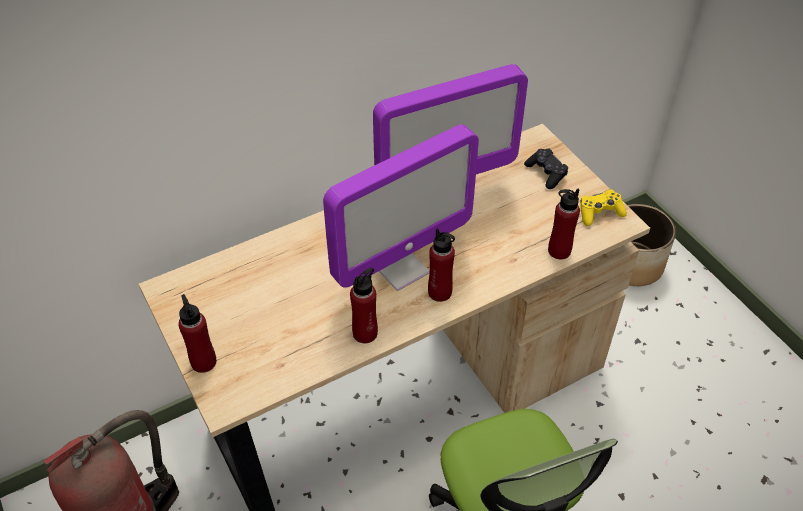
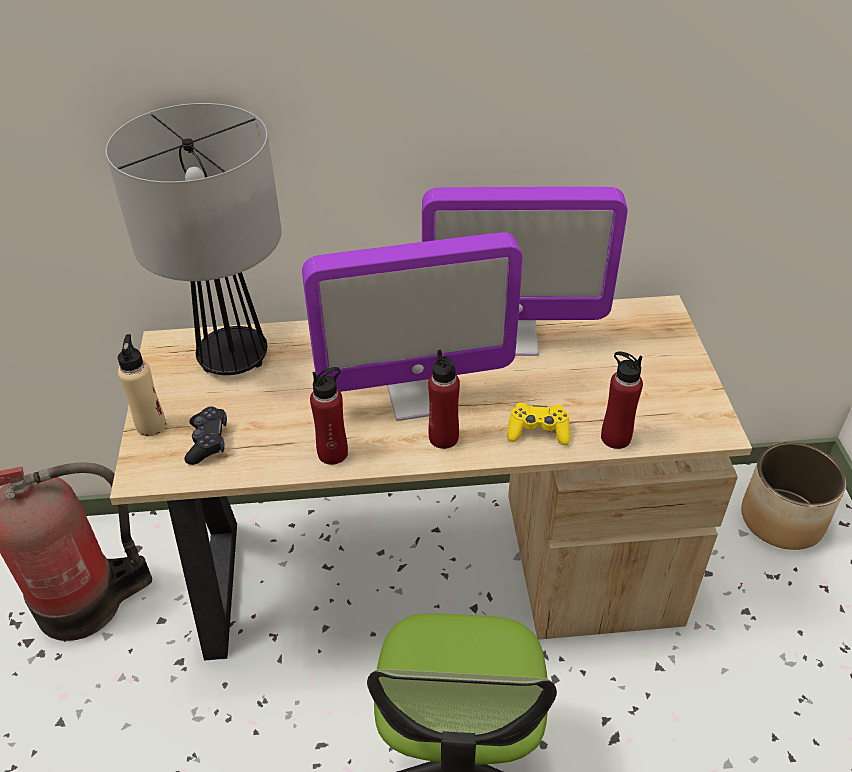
camera: 25 degrees right, 5 degrees down
(203, 362) = (151, 425): red bottle -> beige bottle
(235, 282) = (235, 358): none -> table lamp
(546, 173) = (651, 348): black game controller -> black game controller (208, 441)
(600, 213) = (693, 411): yellow game controller -> yellow game controller (538, 431)

